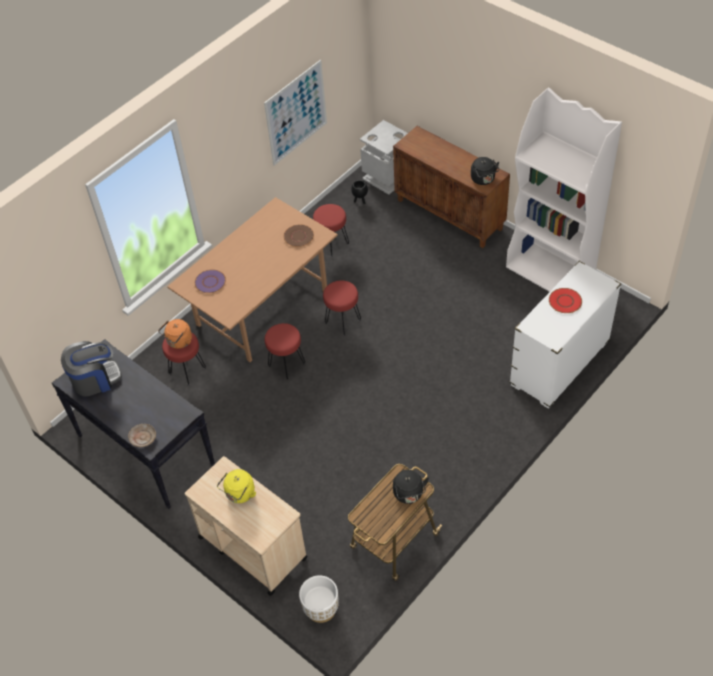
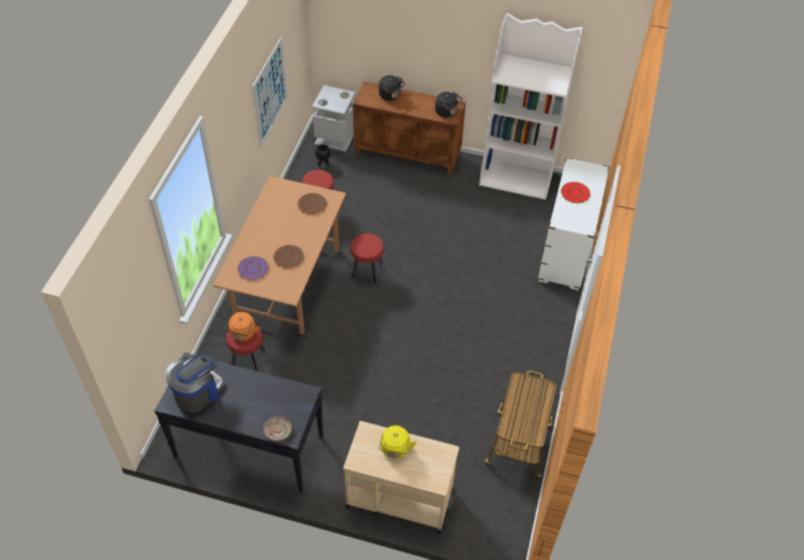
camera: 30 degrees left, 0 degrees up
(248, 281) = (288, 257): none -> brown plate
(286, 365) = (338, 325): red stool -> none
(321, 608) = (489, 527): white planter -> none
(409, 495) = (538, 396): black kettle -> black kettle (390, 96)

